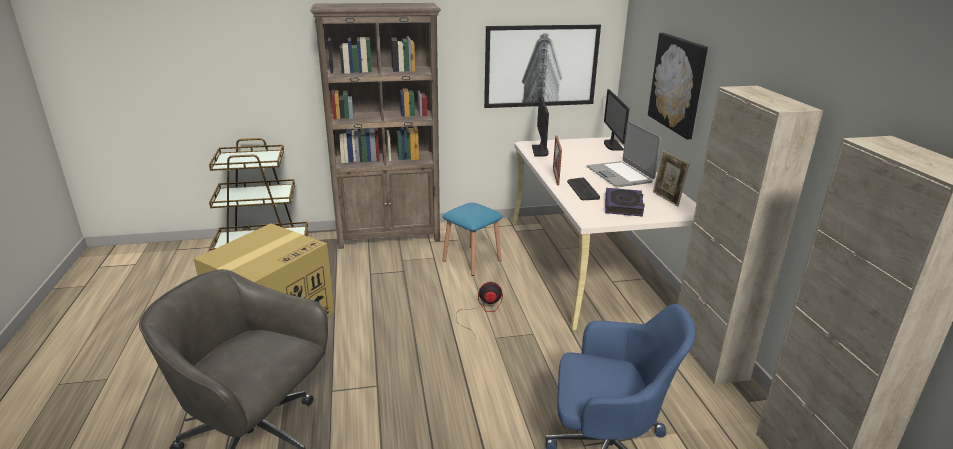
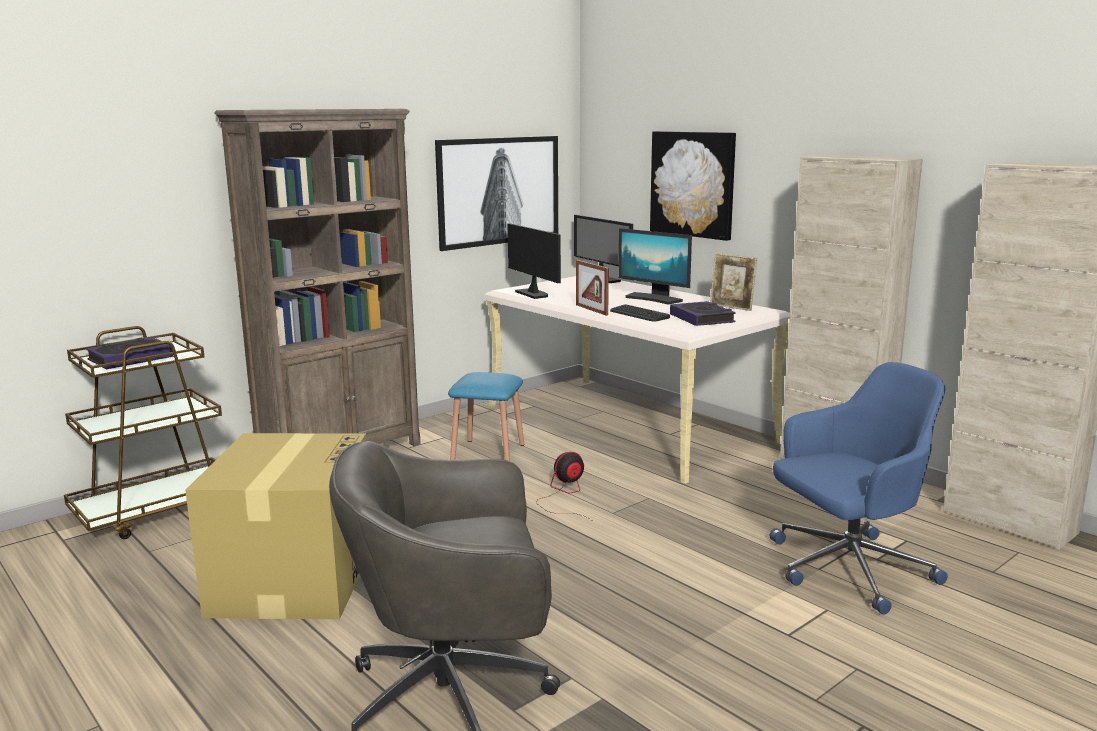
camera: 30 degrees left, 10 degrees down
(244, 160) = (130, 358): none -> book
(620, 175) = (654, 299): laptop -> monitor

